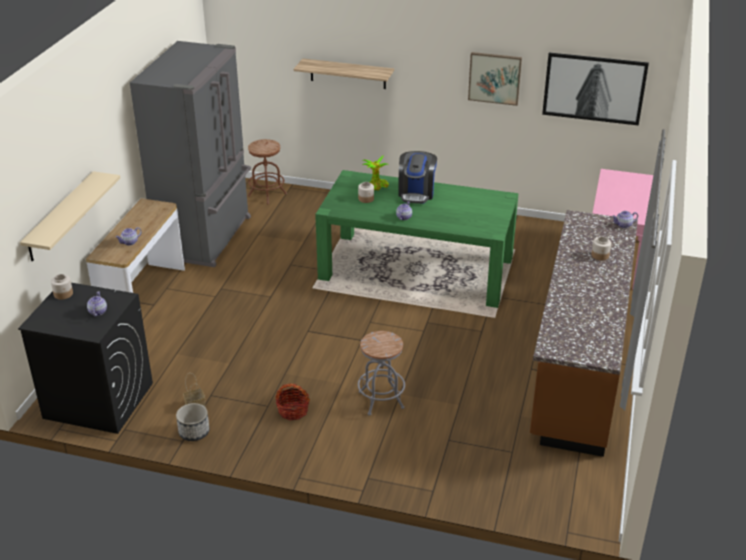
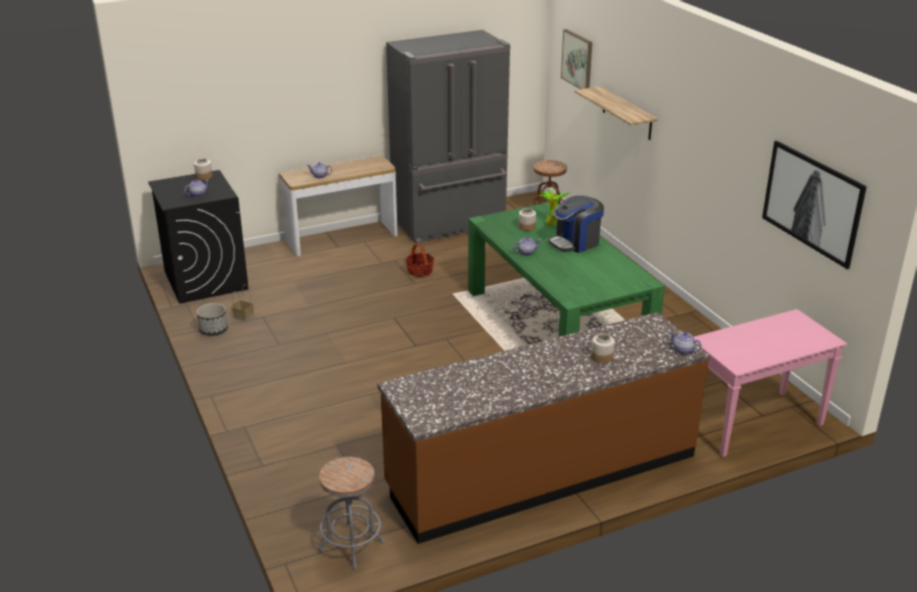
camera: 50 degrees right, 5 degrees down
(60, 216) = (253, 122): beige shelf -> none
(293, 411) = (286, 357): basket -> basket (419, 271)
(381, 400) = (349, 389): grey stool -> grey stool (351, 546)
(494, 78) = (730, 157): picture -> picture (577, 60)

